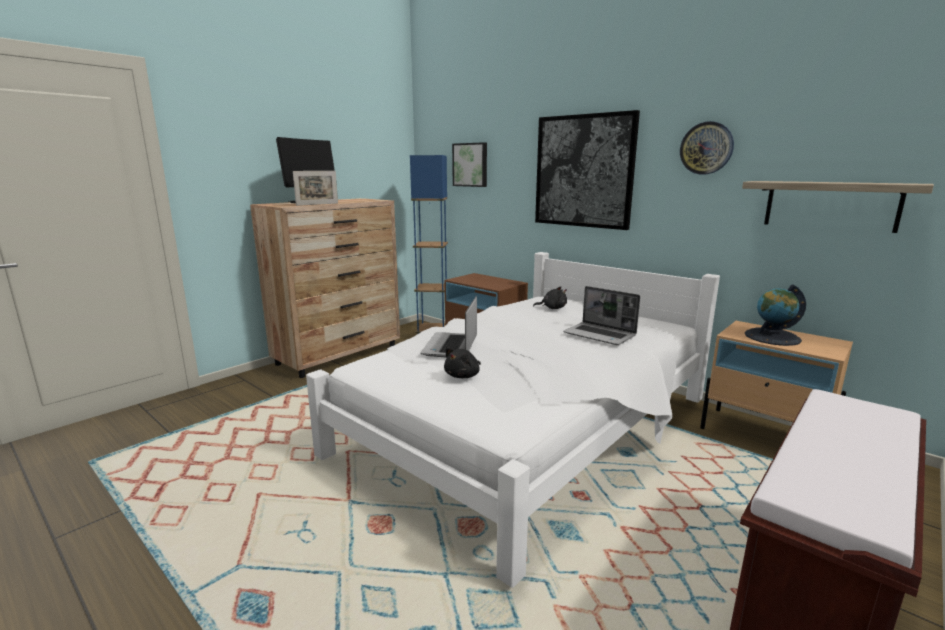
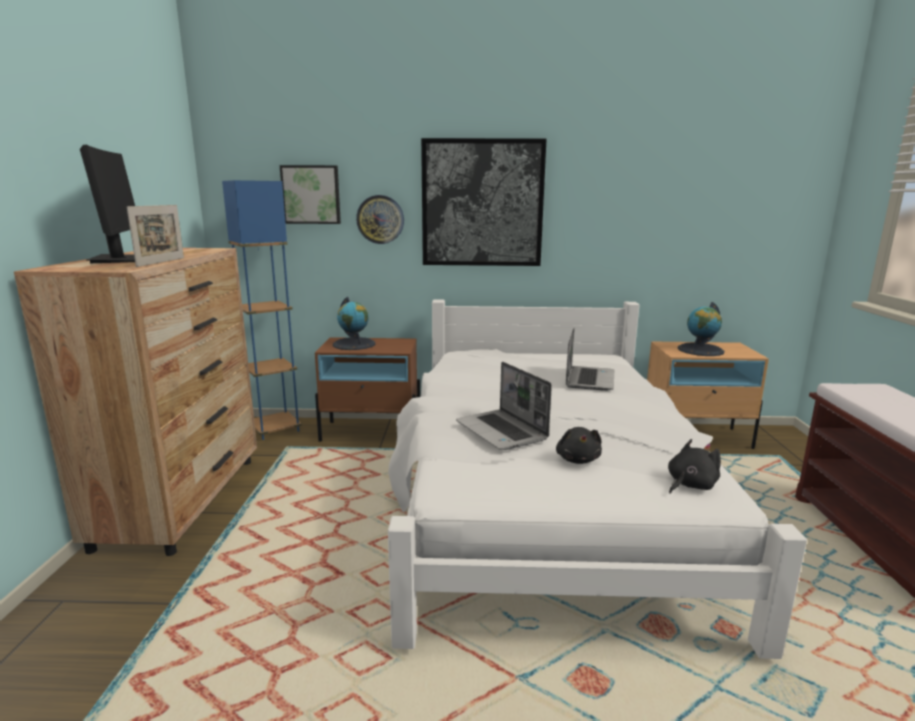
camera: 40 degrees left, 0 degrees up
(478, 279) = (354, 344): none -> globe
(552, 308) = (490, 362): black plush toy -> black plush toy (690, 485)
(600, 335) = (589, 379): laptop -> laptop turned 75 degrees counterclockwise
(706, 148) = (615, 181): wall clock -> wall clock (380, 219)
(830, 205) = (718, 232): shelf -> none

